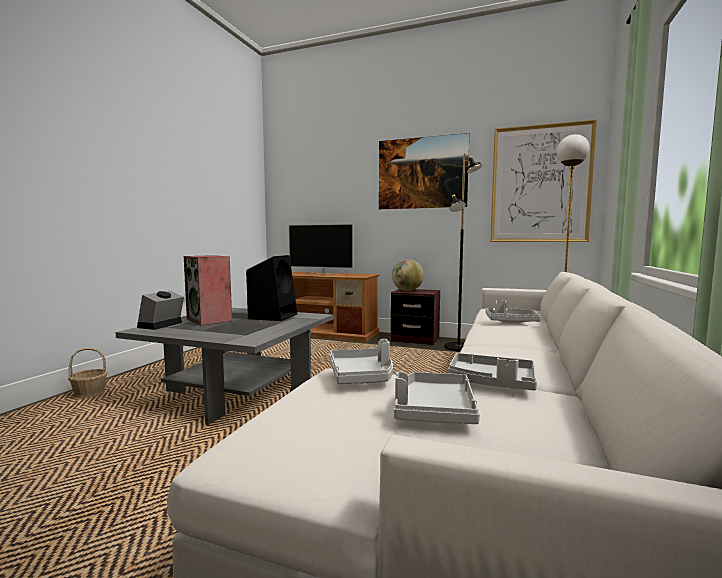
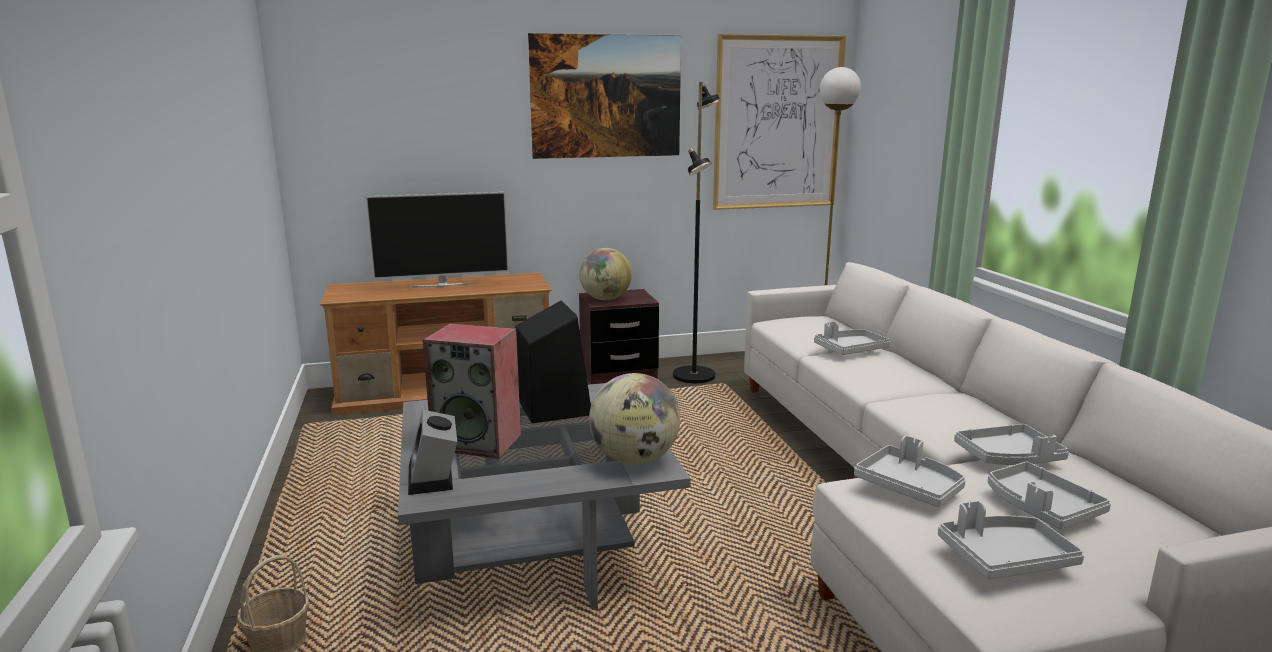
camera: 35 degrees left, 10 degrees up
(250, 336) = (634, 460): none -> globe
(315, 425) = (1005, 558): none -> grey tray

